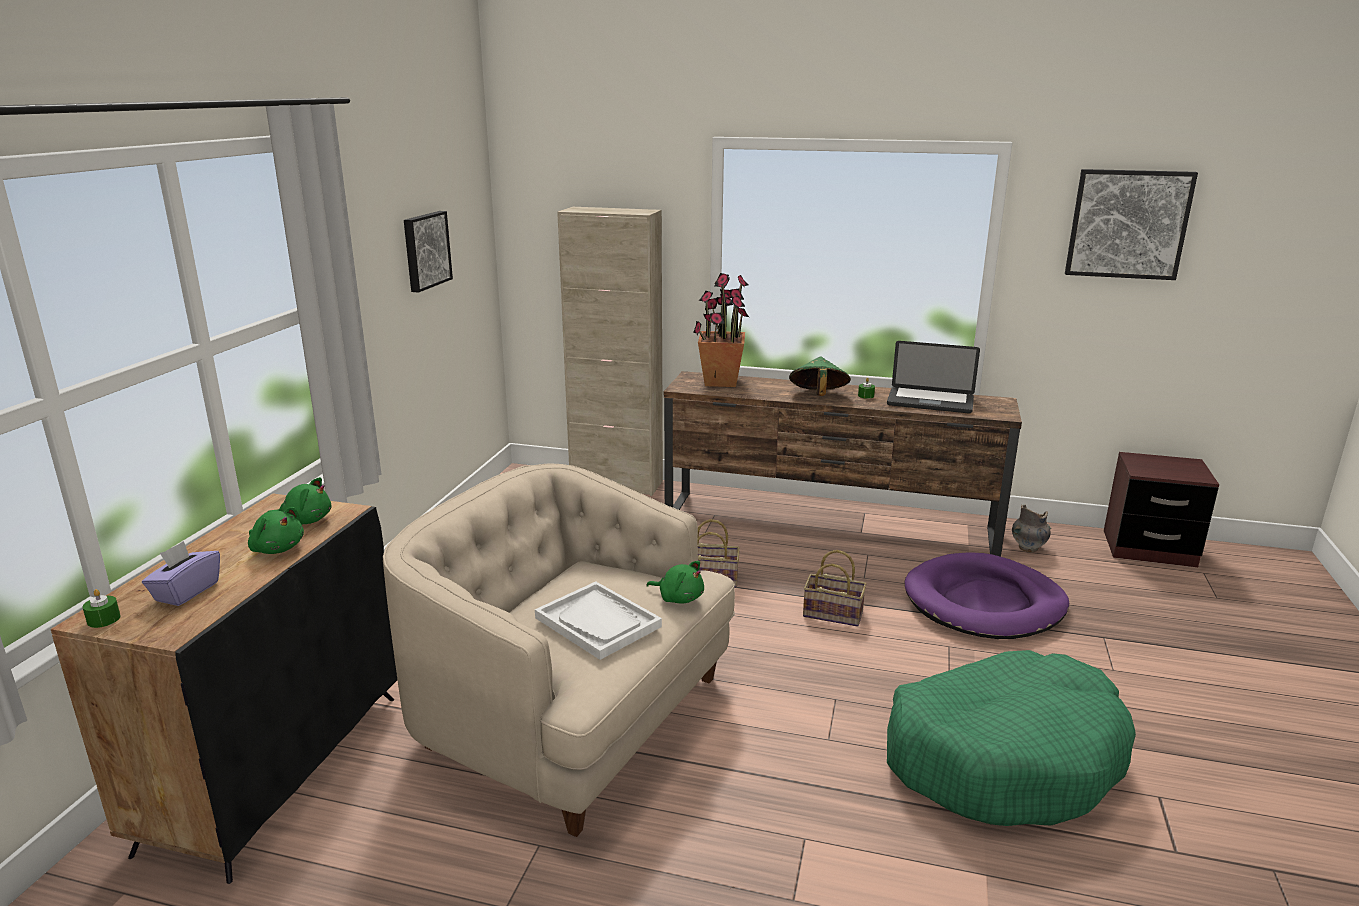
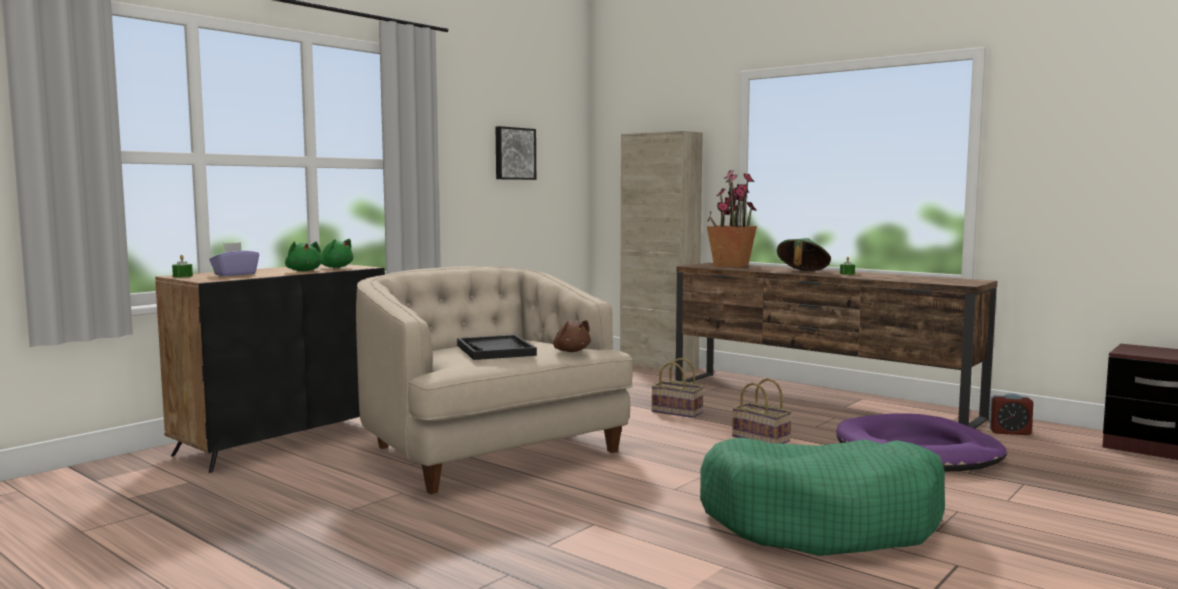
camera: 25 degrees right, 15 degrees down
(598, 622) = (496, 350): white tray -> black tray
(679, 598) = (571, 351): green plush toy -> brown plush toy
(930, 402) = (903, 277): laptop -> none
(1028, 548) = (1010, 432): grey vase -> alarm clock
(1128, 224) = (1104, 110): picture -> none

